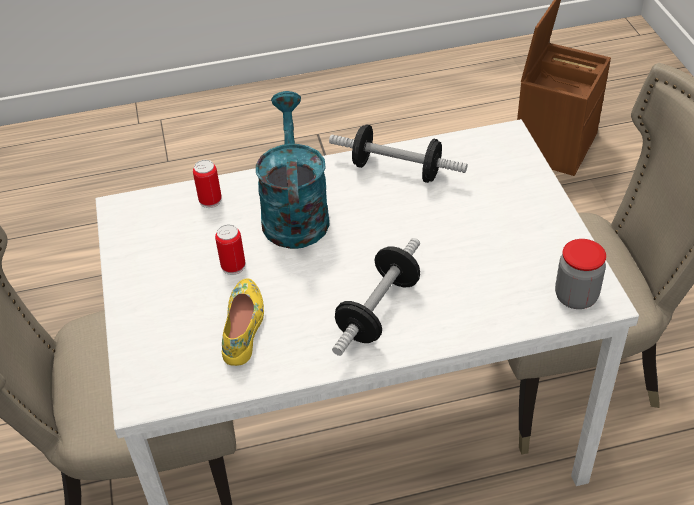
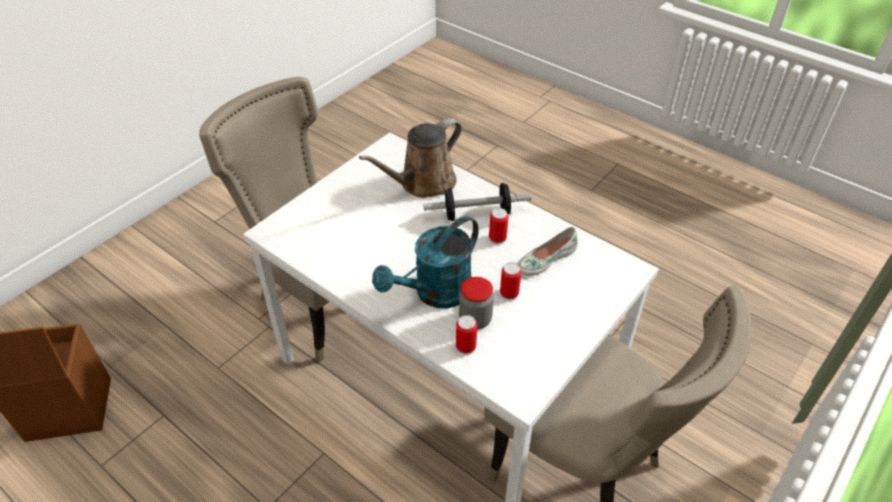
camera: 130 degrees left, 0 degrees up
(244, 327) = (545, 259): yellow shoe -> white shoe
(319, 305) = (497, 238): none -> can
(397, 170) = (349, 266): dumbbell -> none
(484, 291) = (423, 183): none -> brown watering can
(576, 297) = (396, 153): jar -> jar (475, 319)

